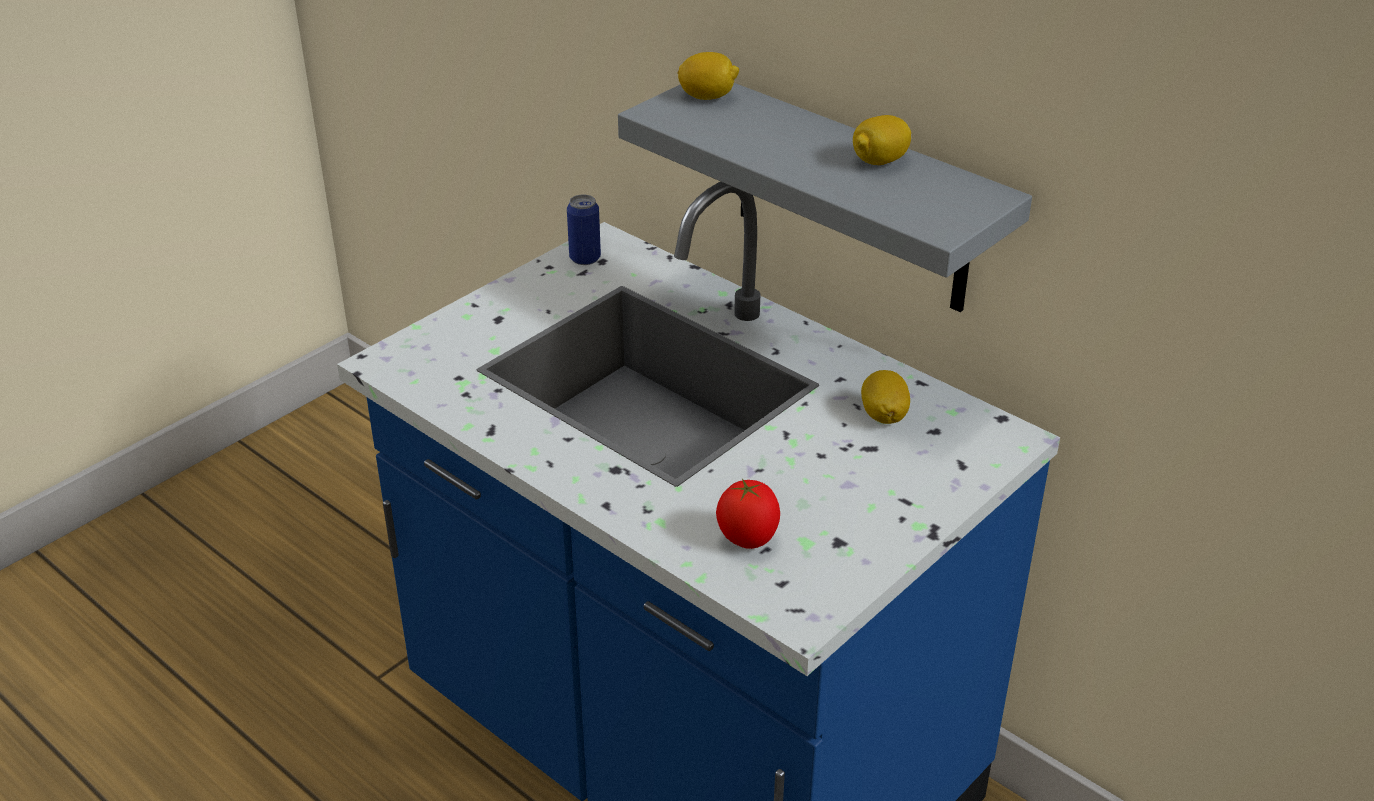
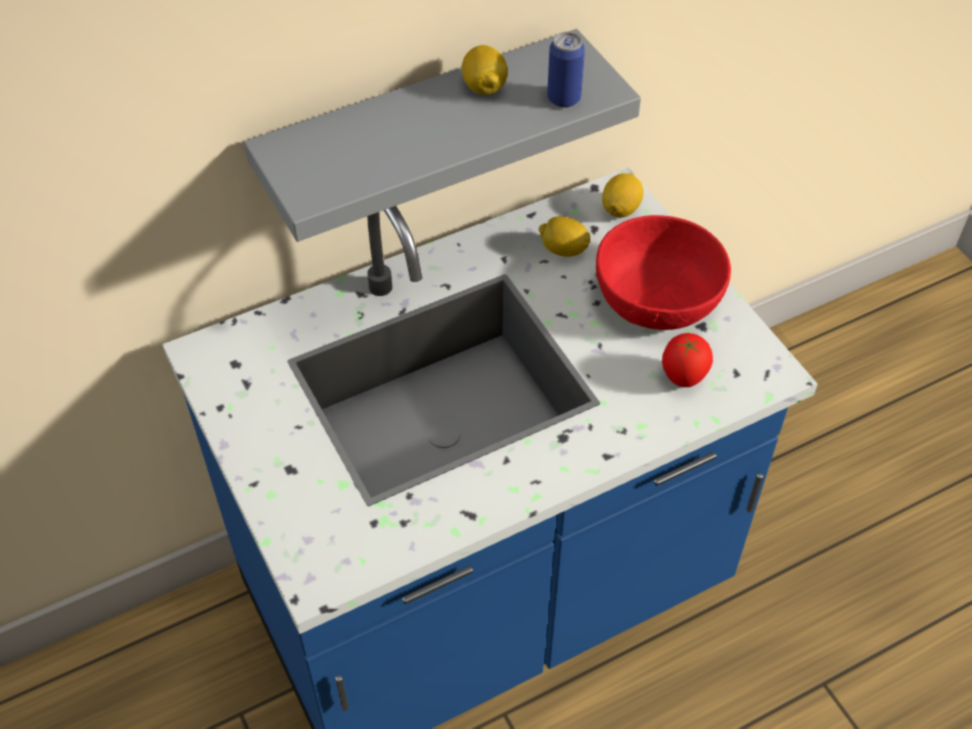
camera: 70 degrees left, 15 degrees up
(585, 258) = (222, 375): can -> can (564, 98)
(707, 97) = (300, 153): lemon -> lemon (621, 208)
(861, 499) = (658, 297): none -> red bowl

